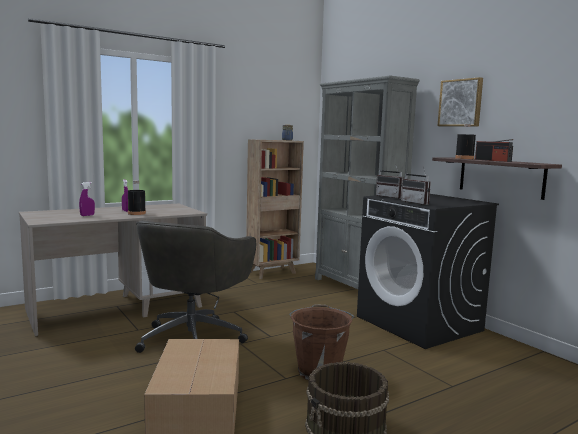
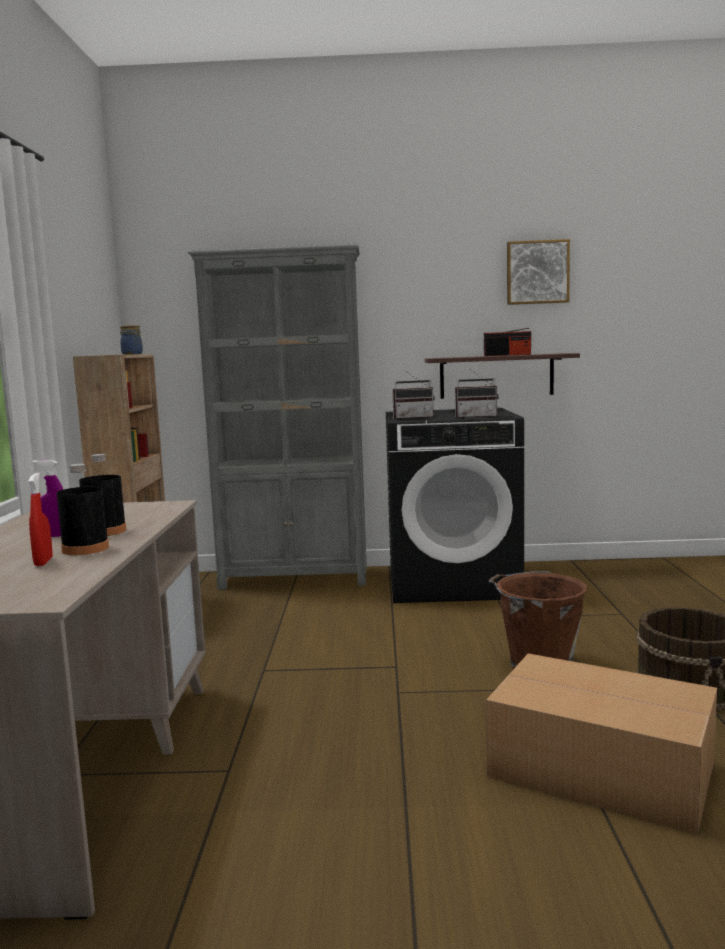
camera: 55 degrees left, 0 degrees up
(87, 215) = (43, 562): purple spray bottle -> red spray bottle
(193, 338) = (337, 724): grey office chair -> none
(461, 103) = (427, 286): picture -> picture (537, 272)
(464, 158) = (461, 356): black bottle -> black bottle (85, 549)

